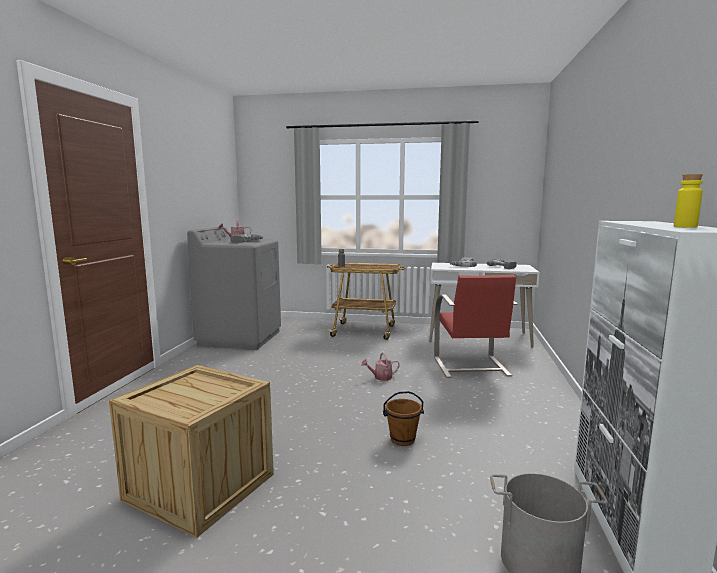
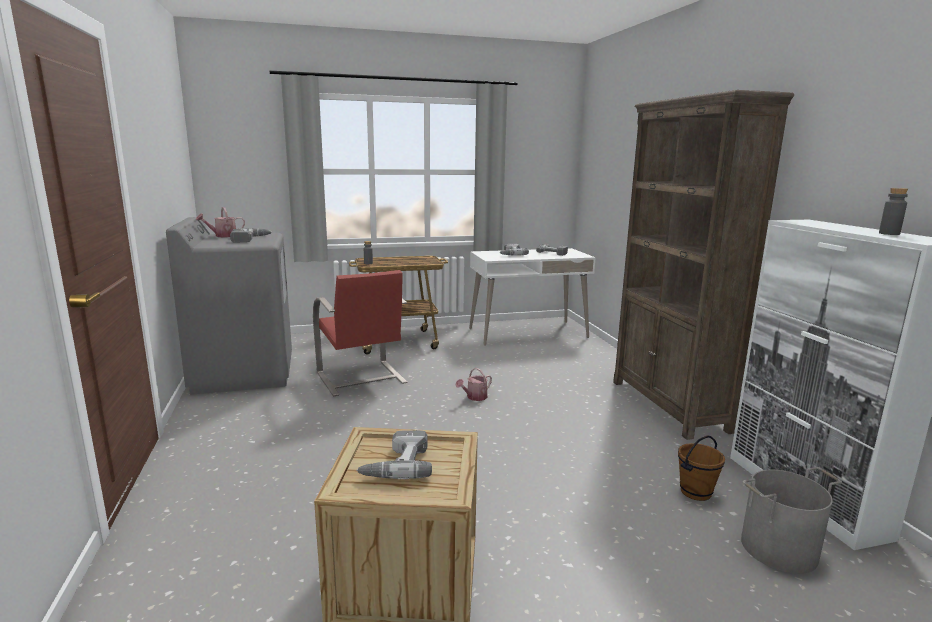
camera: 25 degrees left, 5 degrees up
(189, 391) = (396, 464): none -> power drill
(402, 440) = (566, 464): brown bucket -> brown bucket (696, 492)
(470, 367) = (553, 369): red chair -> red chair (361, 378)
(555, 413) = (668, 406): none -> brown bookcase
(685, 226) = (889, 233): yellow bottle -> grey bottle

